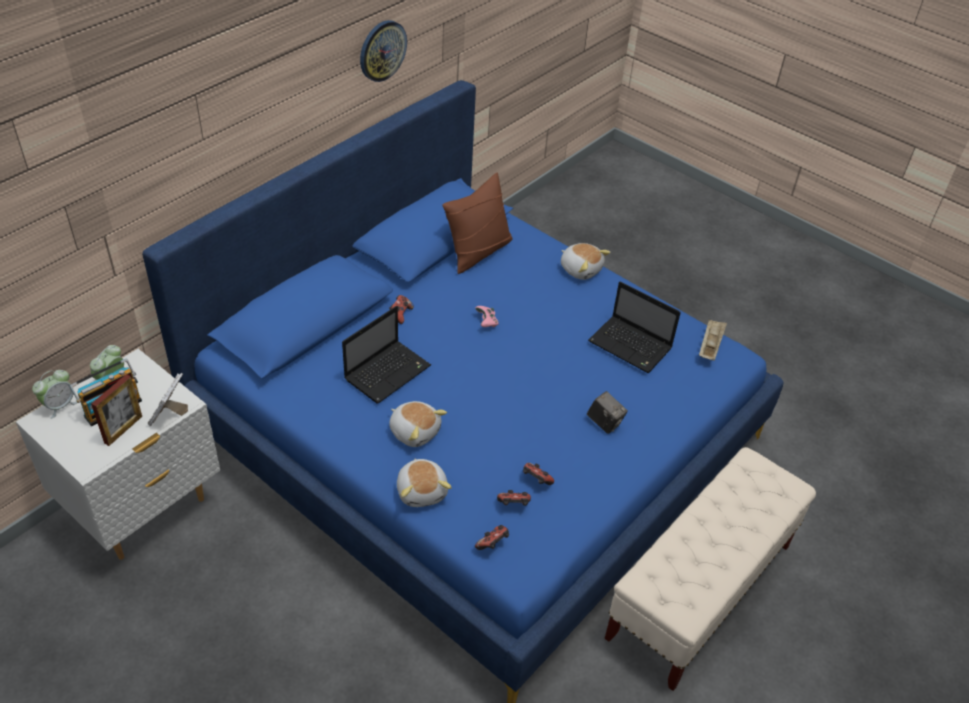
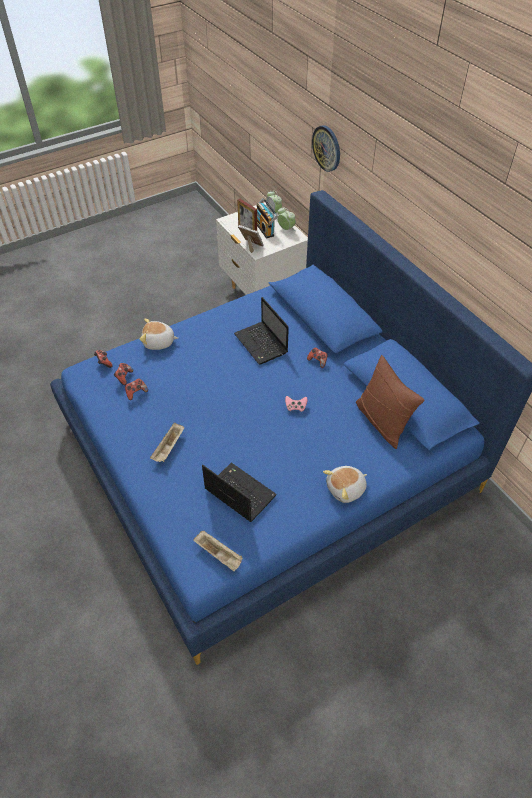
camera: 110 degrees right, 5 degrees up
(382, 50) = (491, 259): wall clock -> wall clock (327, 148)
(415, 431) = (205, 347): plush toy -> none
(604, 423) = (169, 448): camera -> beige tray
(631, 346) = (238, 492): laptop -> laptop turned 75 degrees clockwise
(700, 591) = (82, 548): beige bench -> none

